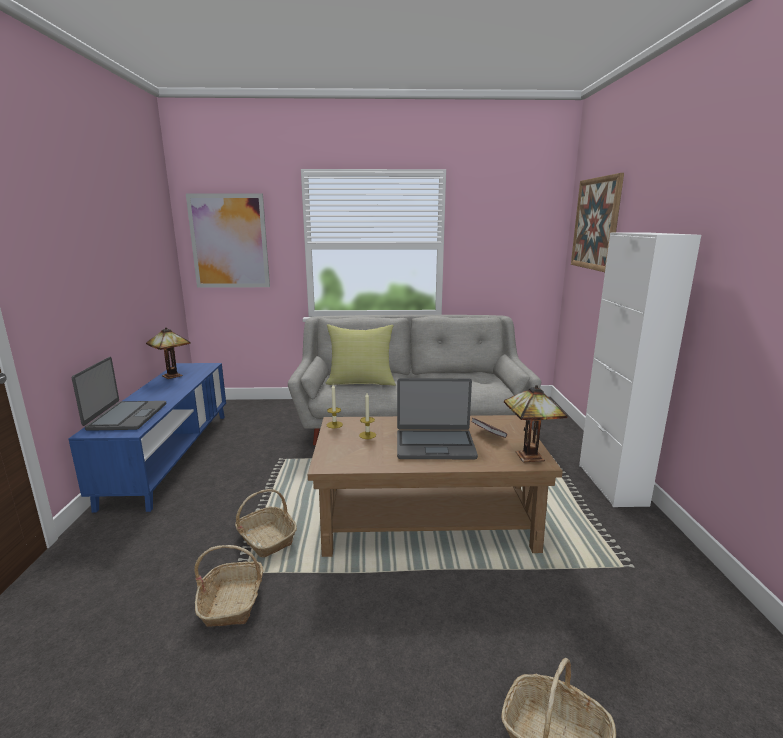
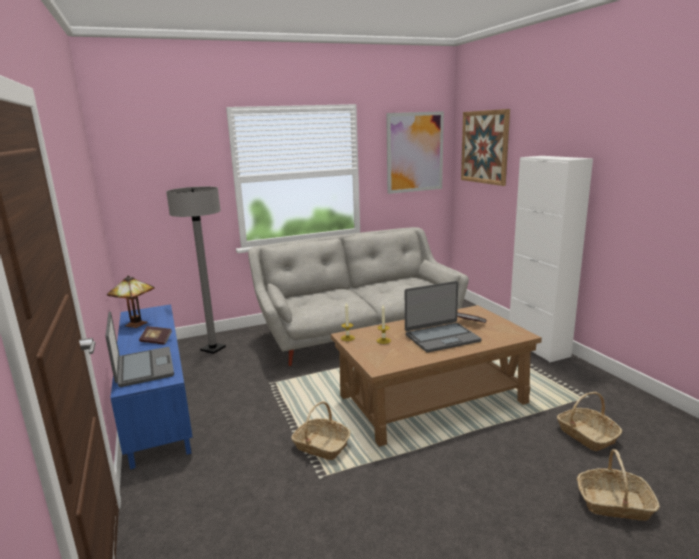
camera: 20 degrees left, 0 degrees up
(167, 394) = (156, 341): none -> book
(229, 241) = (157, 181): picture -> picture (414, 152)
(232, 601) = (339, 496): basket -> basket (586, 435)
(262, 414) = (213, 349): none -> grey floor lamp
(361, 382) = (321, 301): yellow pillow -> none
(527, 455) = (511, 332): table lamp -> none

